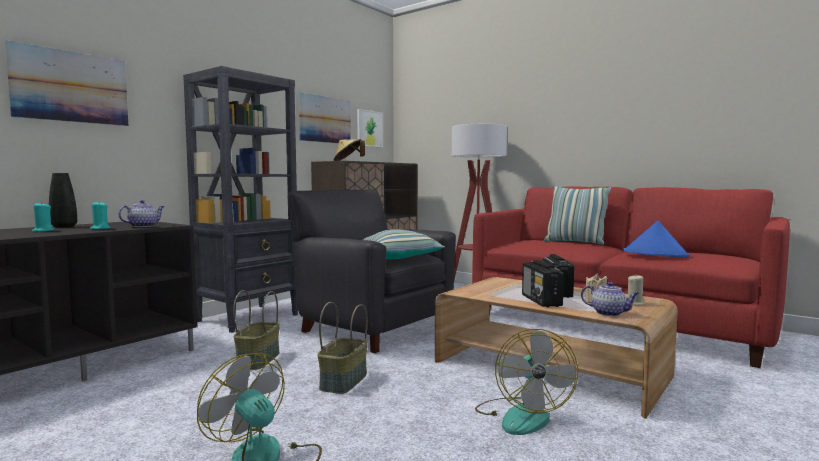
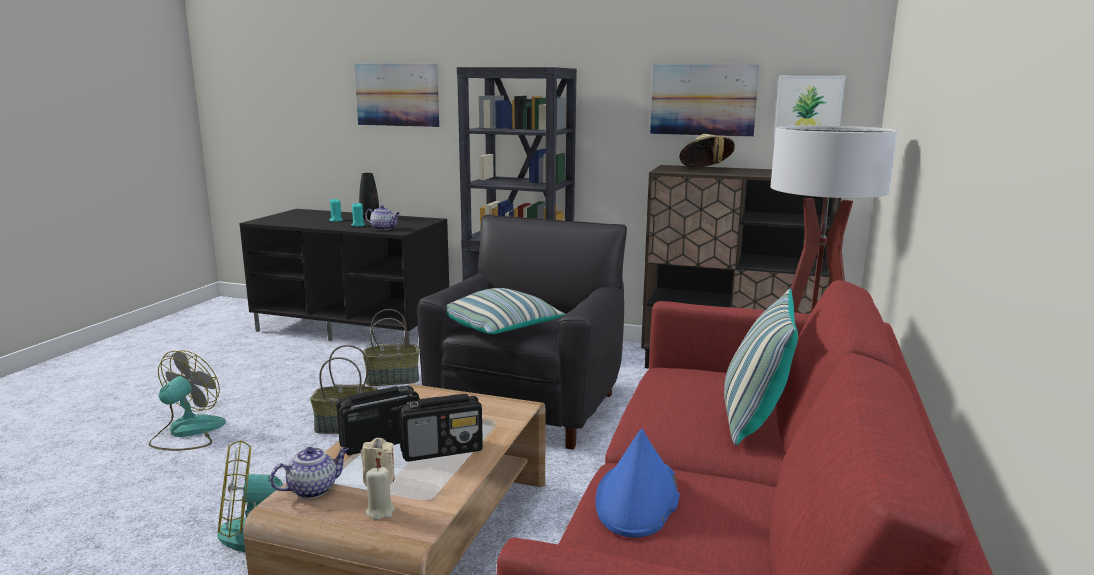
camera: 70 degrees right, 10 degrees up
(609, 313) = (313, 489): teapot -> teapot turned 135 degrees counterclockwise

